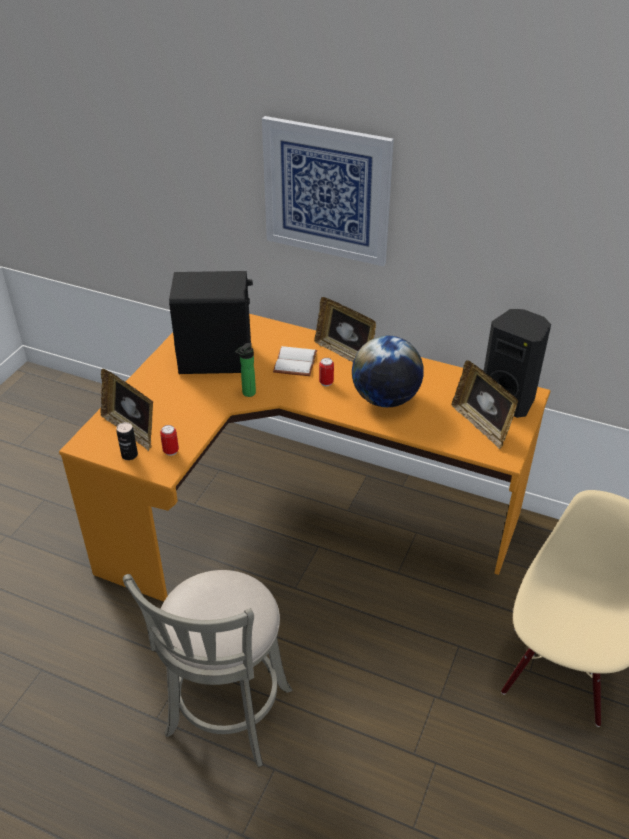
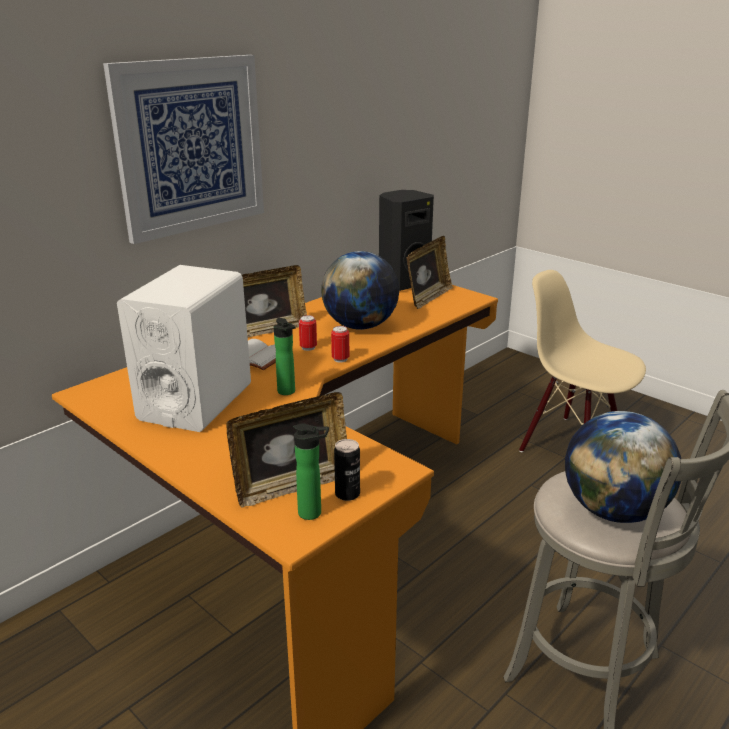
camera: 70 degrees left, 15 degrees down
(106, 446) = (313, 513): none -> bottle
(171, 451) = (361, 459): can -> can (340, 359)
(204, 613) = (614, 511): none -> globe
(216, 359) = (196, 401): black speaker -> white speaker
(481, 425) = (428, 298): picture frame -> picture frame turned 45 degrees counterclockwise

